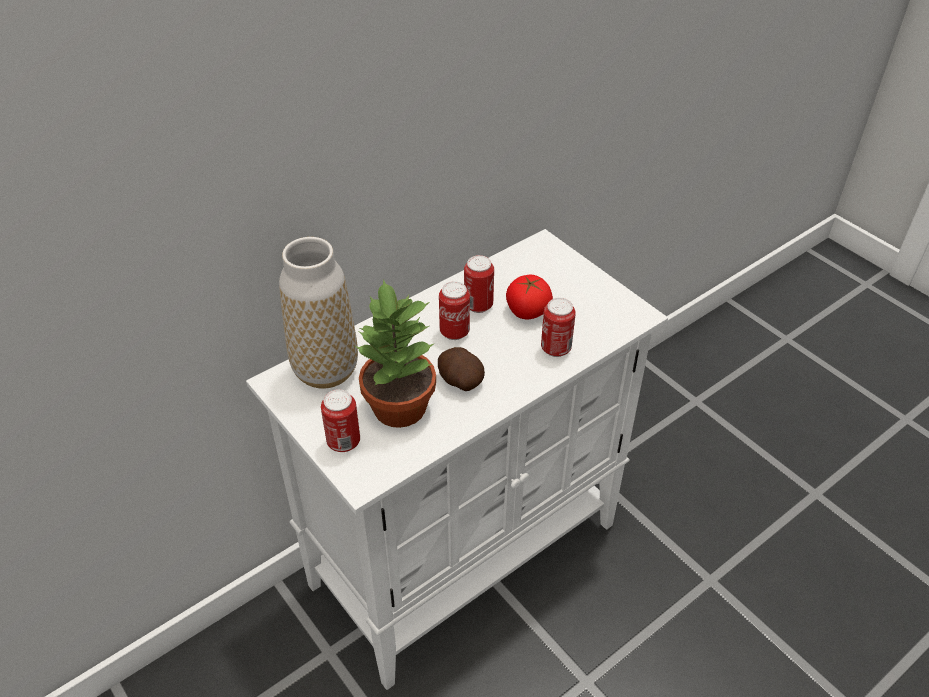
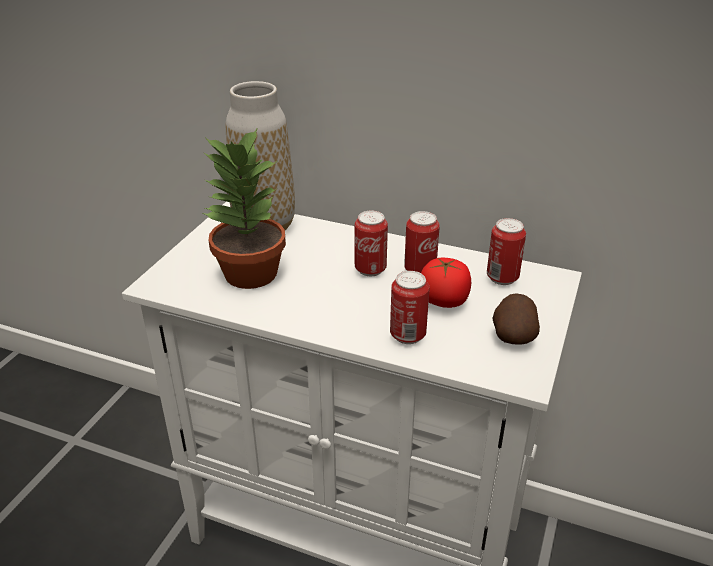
camera: 60 degrees right, 10 degrees down
(343, 442) = (191, 261): can -> can (502, 278)
(459, 381) = (309, 293): potato -> potato (513, 335)

